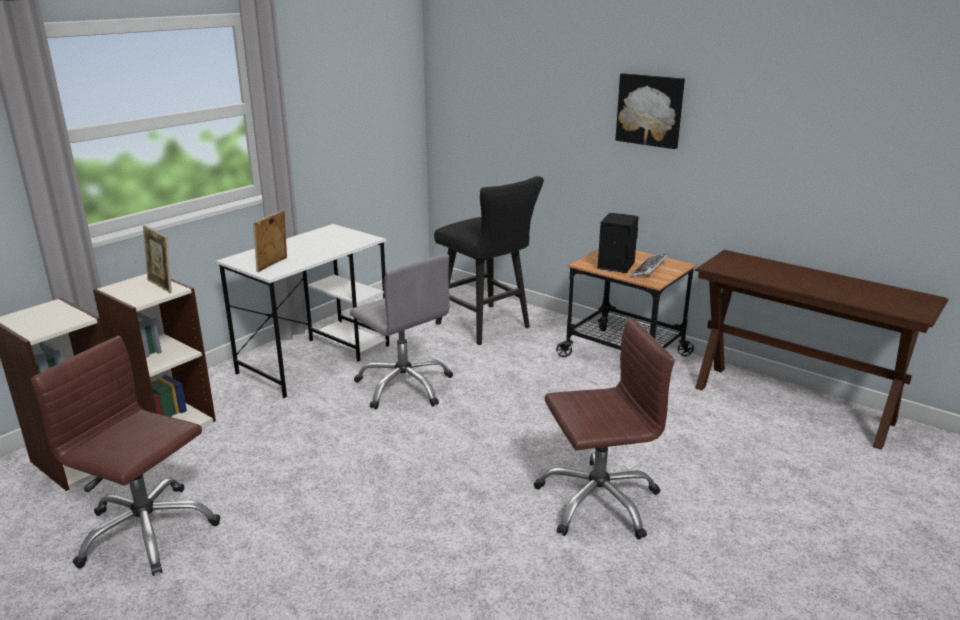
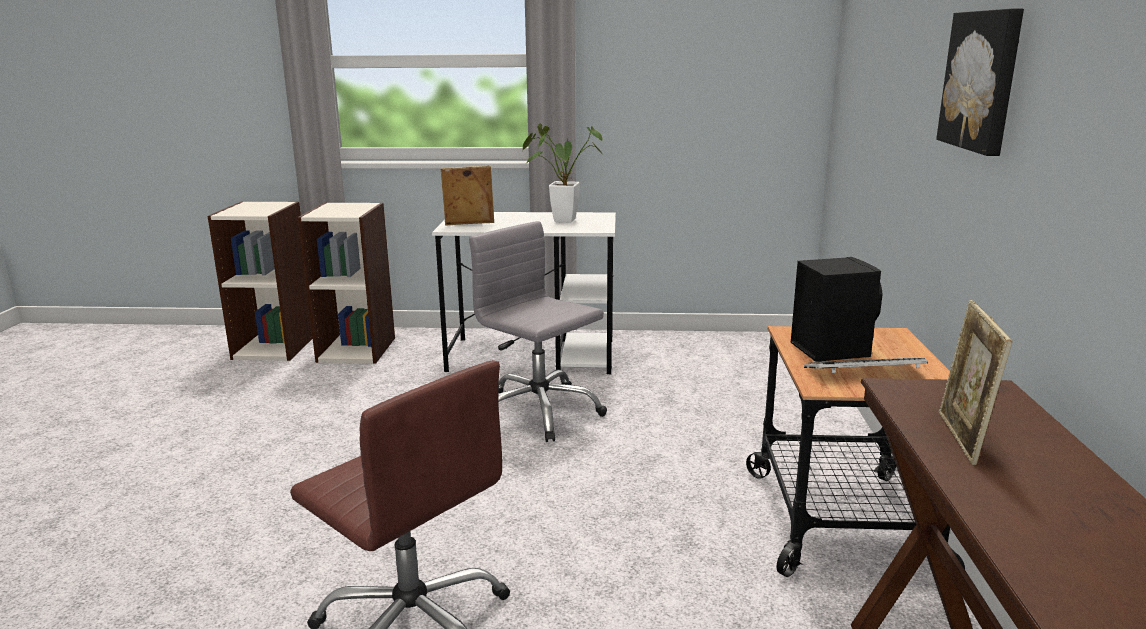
camera: 55 degrees right, 5 degrees down
(146, 532) = (191, 406): brown office chair -> none
(162, 286) = (354, 211): picture frame -> picture frame (962, 439)
(321, 241) = (559, 220): none -> potted plant
(404, 386) = (538, 412): grey office chair -> grey office chair turned 120 degrees clockwise
(488, 327) = (744, 405): black stool -> none

